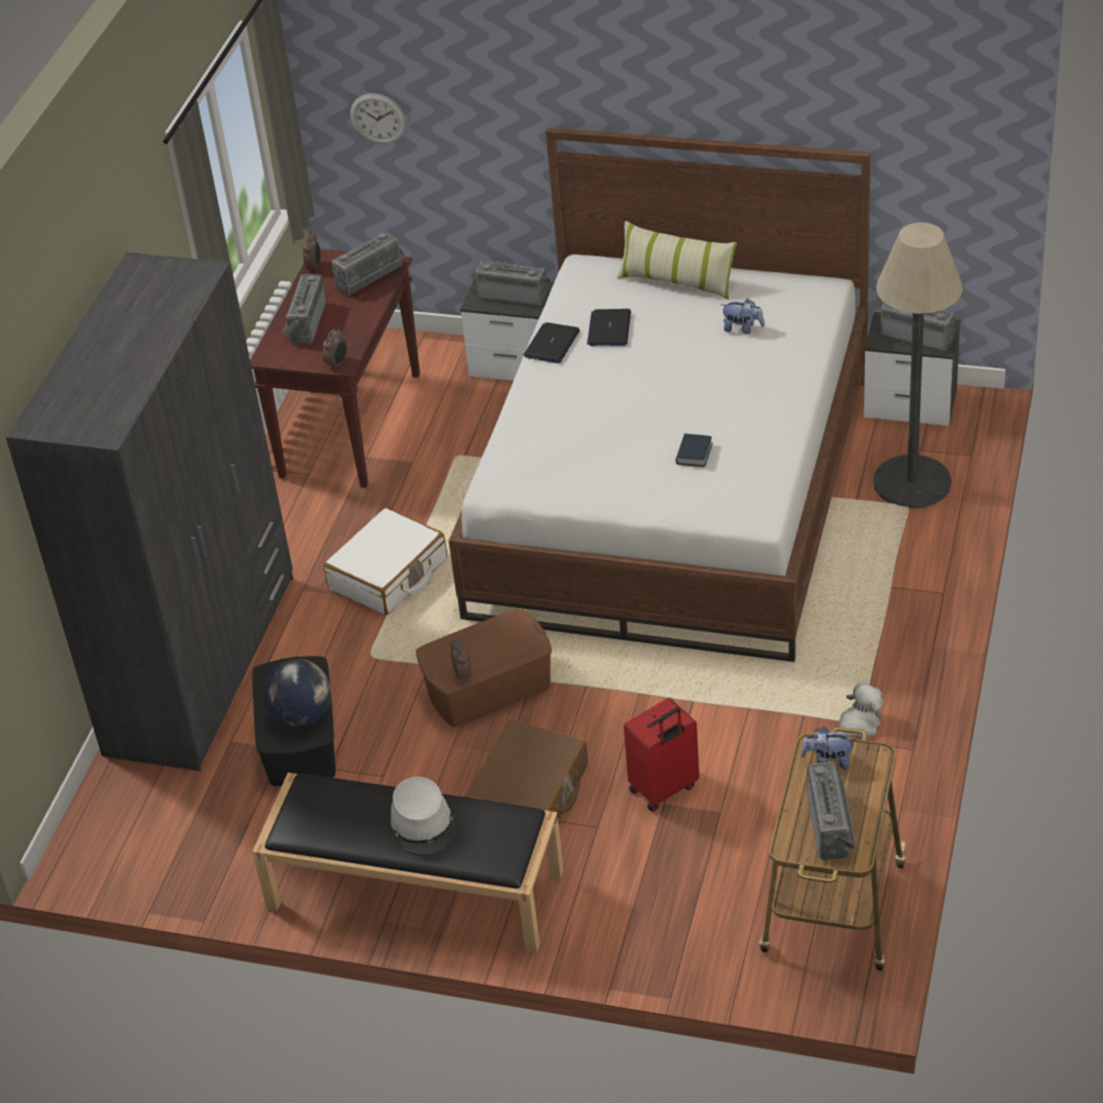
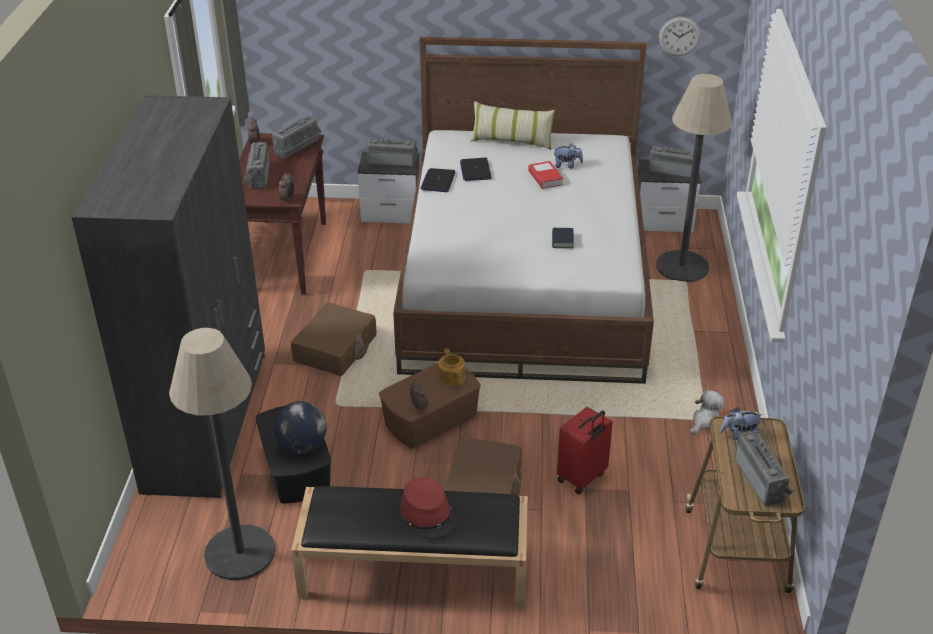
camera: 15 degrees left, 5 degrees down
(209, 845) = (240, 553): none -> floor lamp
(378, 118) = (296, 38): wall clock -> wall clock (679, 36)
(388, 574) = (335, 349): white suitcase -> brown suitcase
(423, 824) = (428, 514): grey hat -> red hat
(515, 637) = (451, 378): none -> teapot
(704, 348) = (545, 178): none -> book

